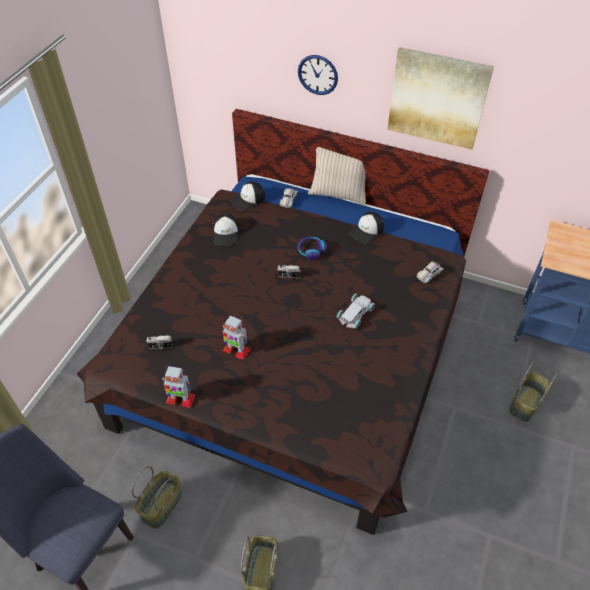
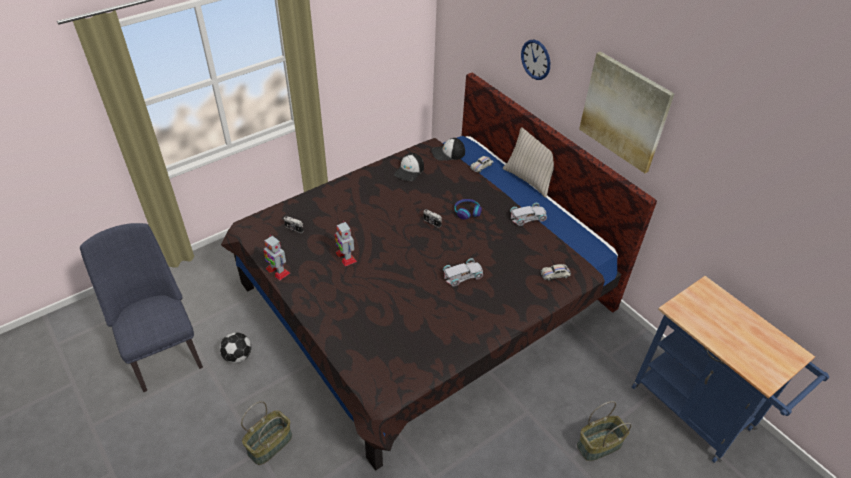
camera: 30 degrees right, 5 degrees down
(161, 504) = (238, 356): basket -> football
(367, 231) = (528, 217): cap -> white toy car

